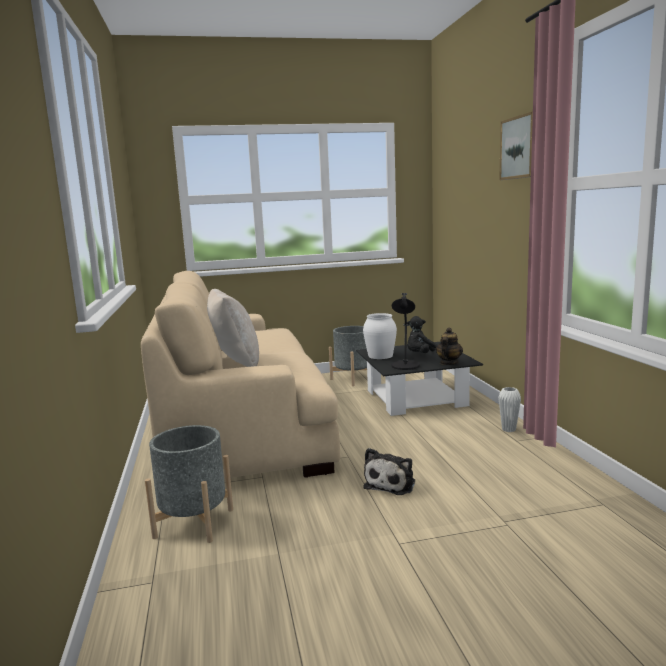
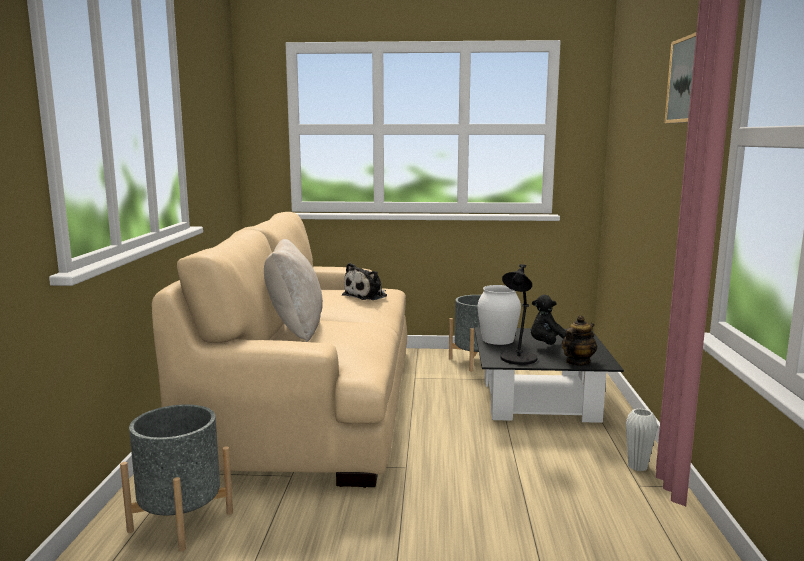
camera: 15 degrees right, 0 degrees up
(391, 483) = (435, 516): plush toy -> plush toy (367, 296)

